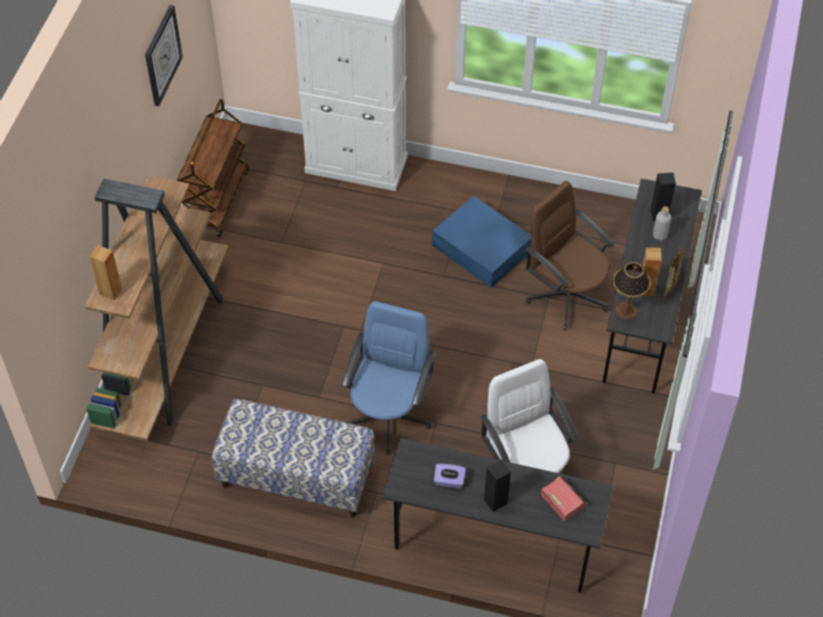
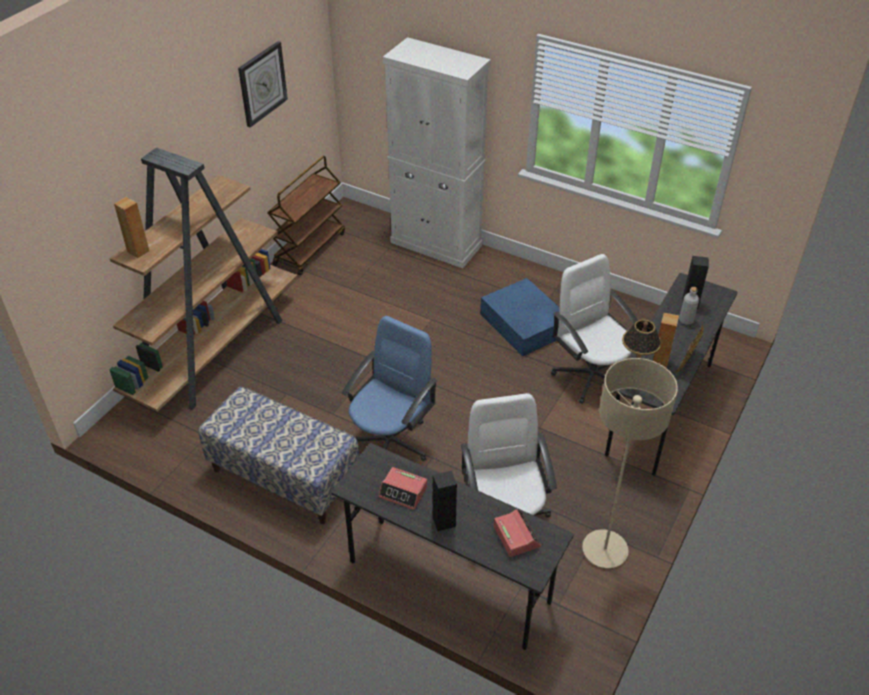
camera: 15 degrees right, 10 degrees down
(449, 481) = (403, 492): purple tissue box -> alarm clock
(566, 295) = (591, 375): brown office chair -> white office chair
(626, 480) = (604, 550): none -> beige floor lamp

